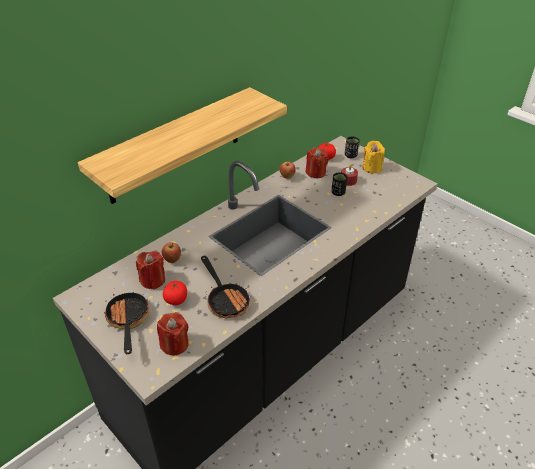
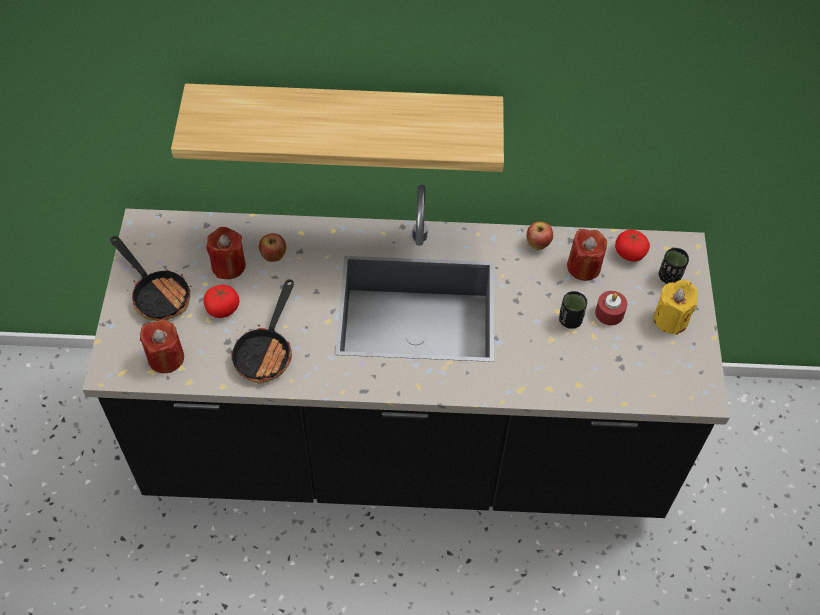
camera: 45 degrees right, 15 degrees up
(128, 320) = (157, 294): frying pan -> frying pan turned 105 degrees clockwise

